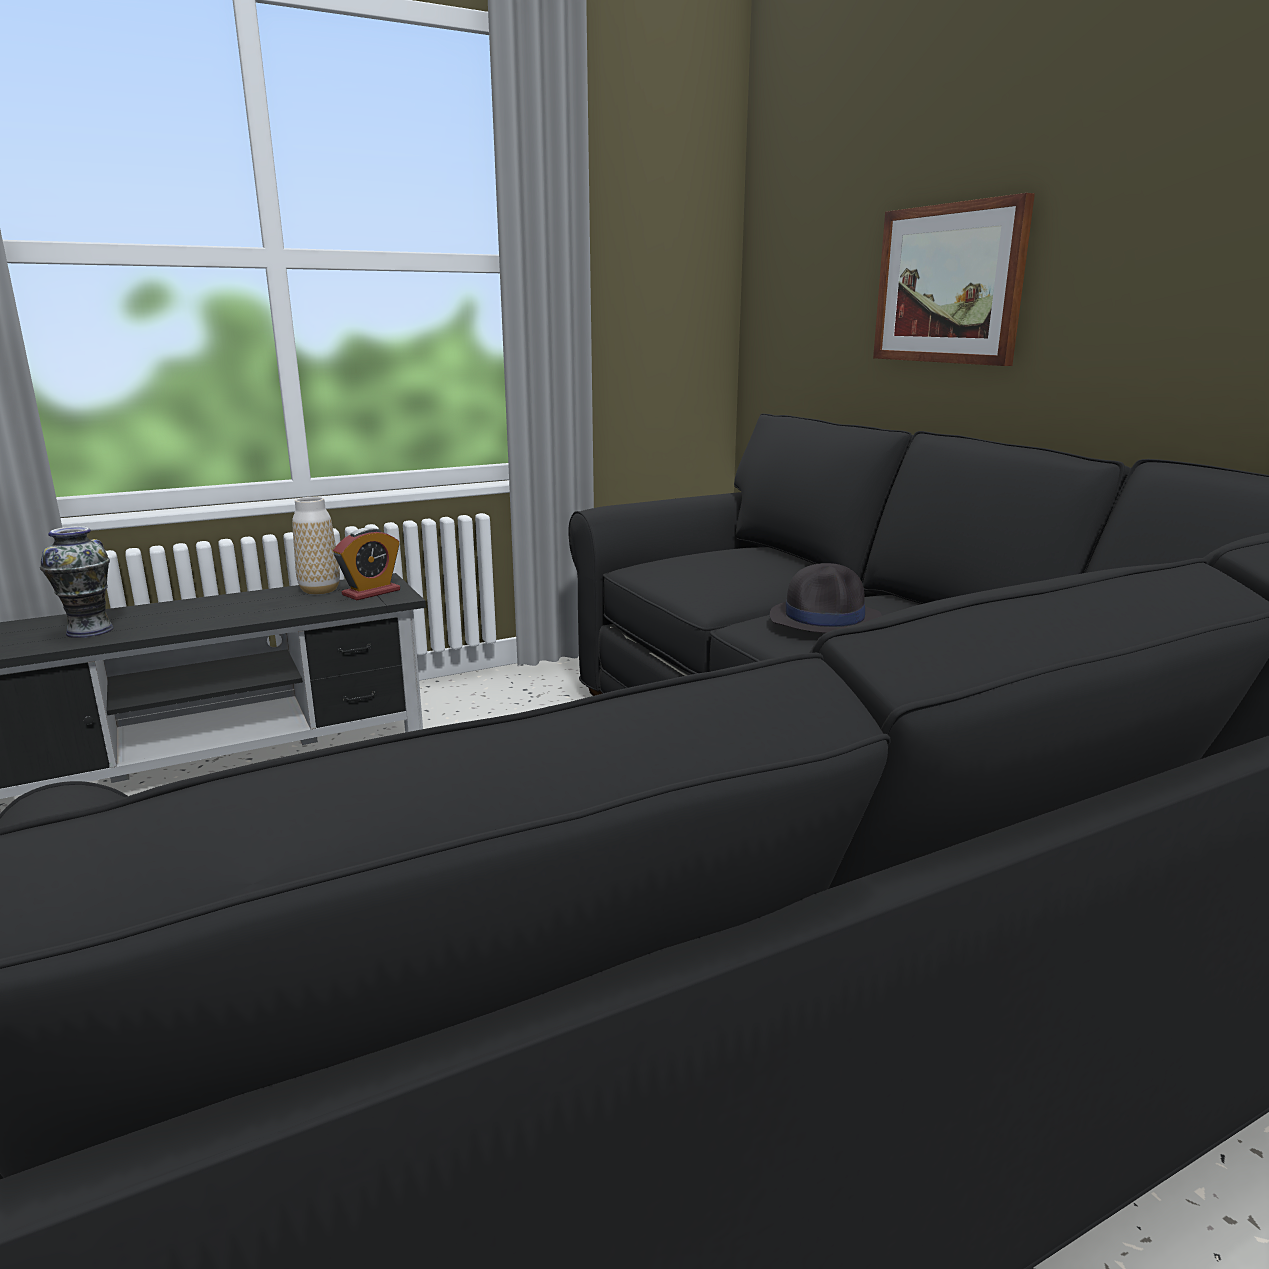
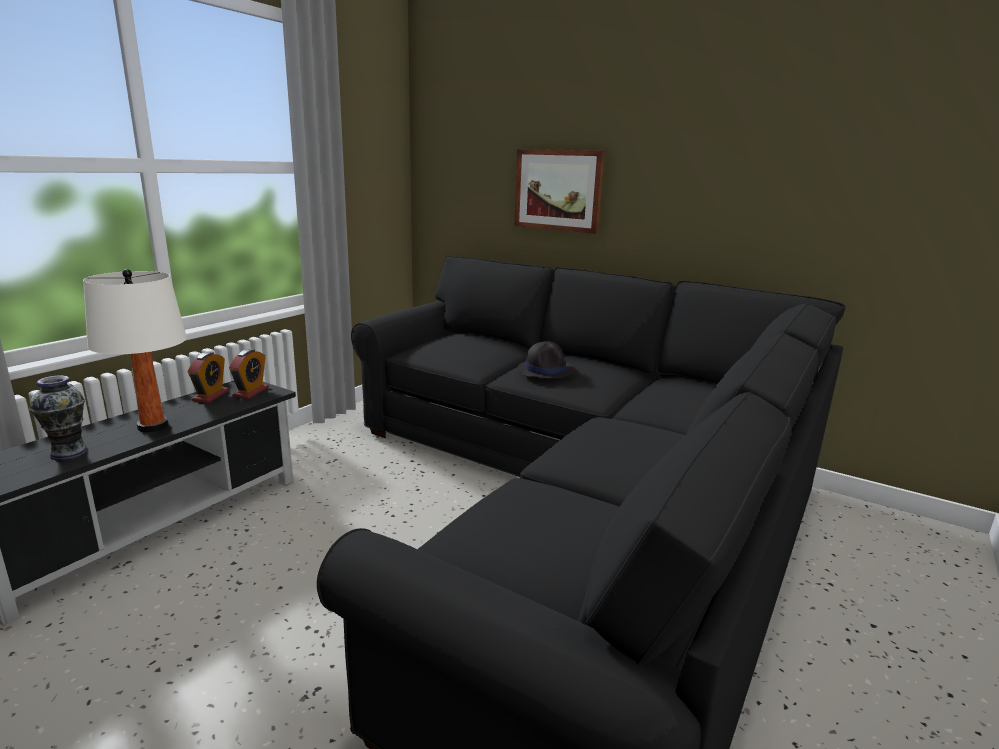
camera: 30 degrees left, 0 degrees up
(208, 616) = (153, 426): none -> white table lamp
(320, 590) = (210, 396): vase -> alarm clock

